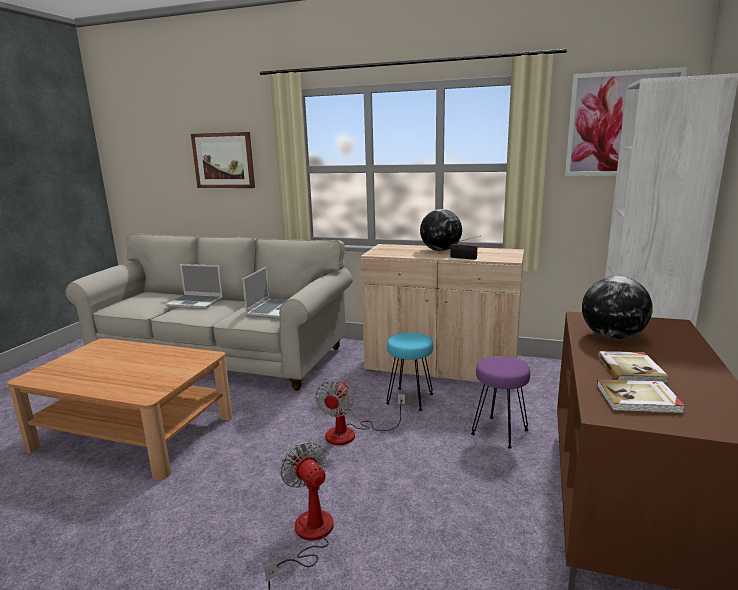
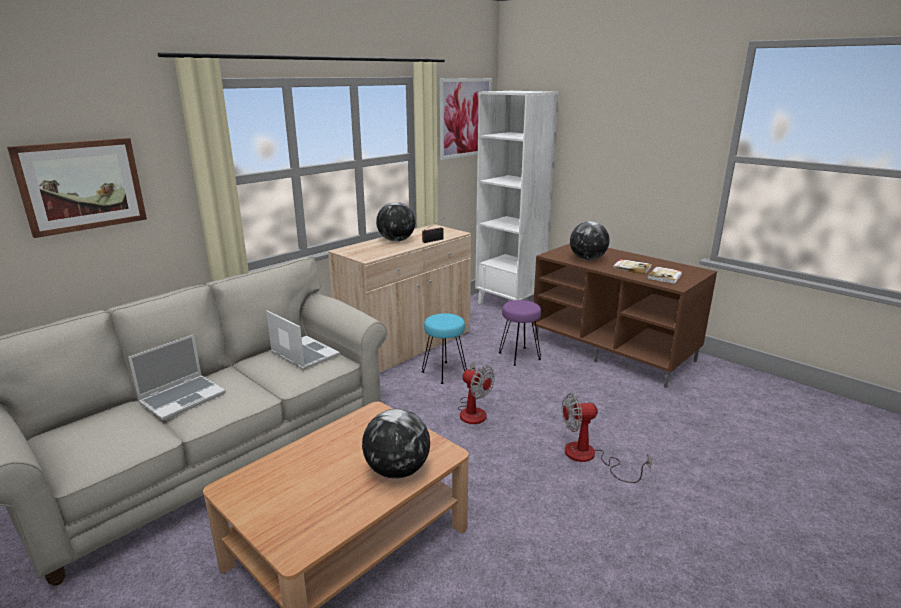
camera: 65 degrees left, 5 degrees up
(121, 383) = (397, 470): none -> globe

